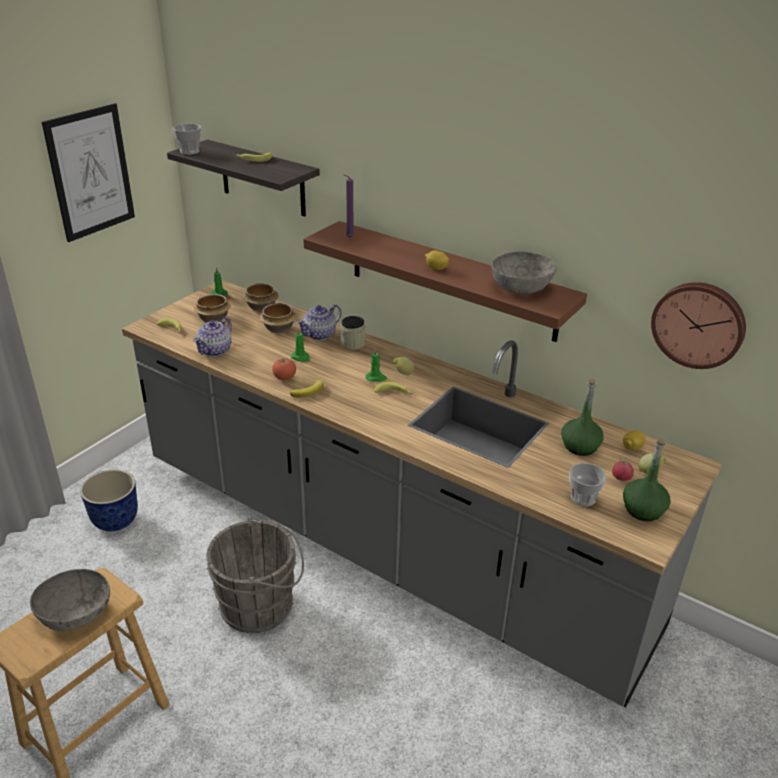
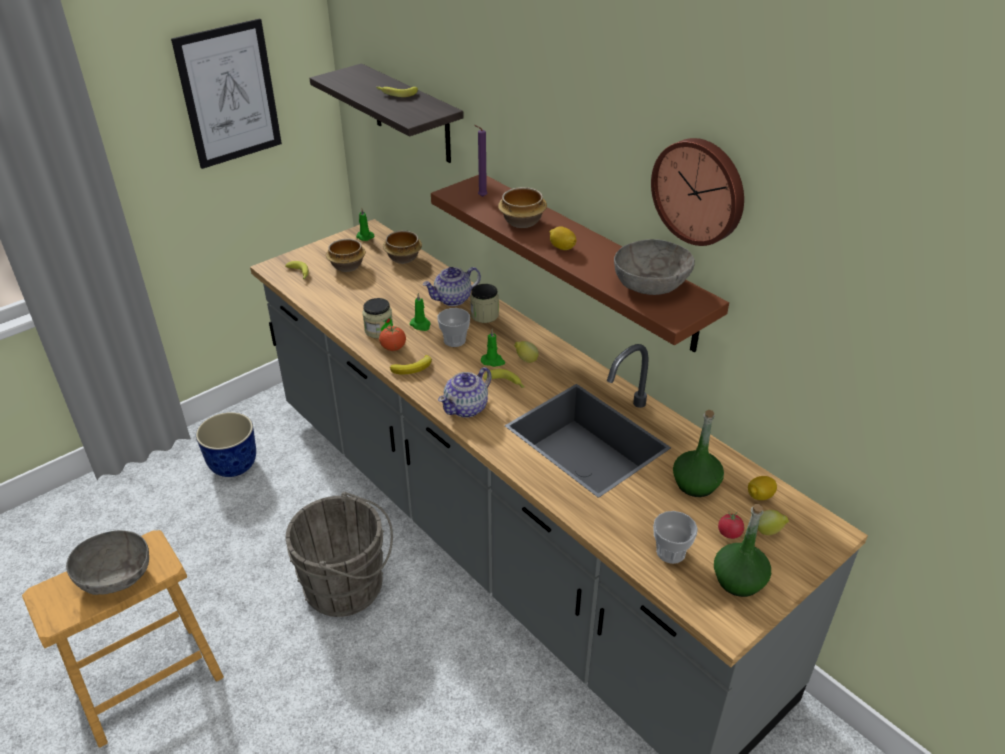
camera: 15 degrees right, 5 degrees up
(189, 151) = (333, 78): cup -> cup (454, 340)
(215, 350) = (334, 305): teapot -> teapot (467, 408)
(265, 366) = (379, 330): none -> jar
(279, 328) = (412, 286): bowl -> bowl (523, 222)
(699, 324) = (852, 363): wall clock -> wall clock (700, 190)

